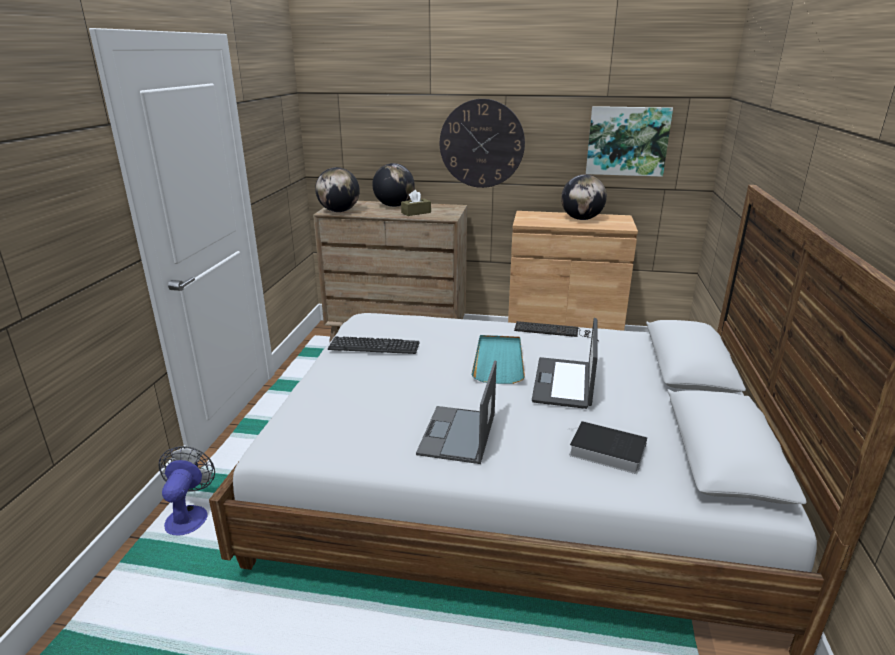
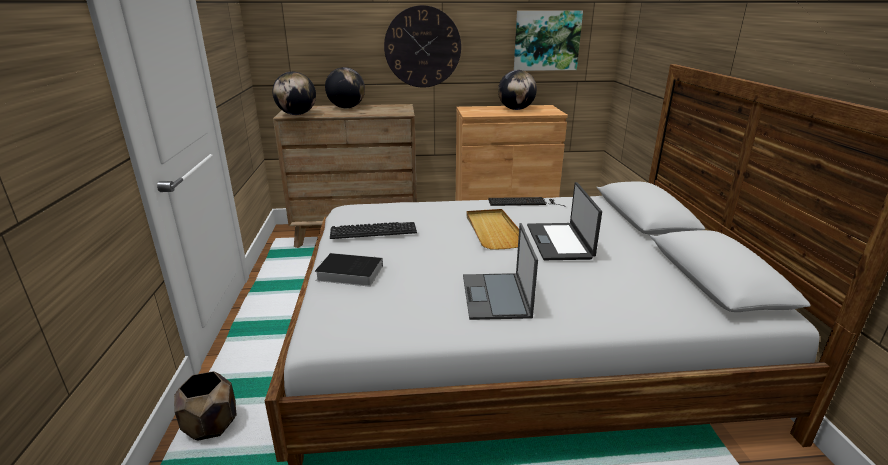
camera: 15 degrees left, 0 degrees up
(189, 515) = (210, 425): fan -> brown planter
(416, 213) = (371, 111): brown tissue box -> none
(498, 361) = (493, 231): turquoise tray -> beige tray
(604, 450) = (628, 290): book -> book (347, 273)

